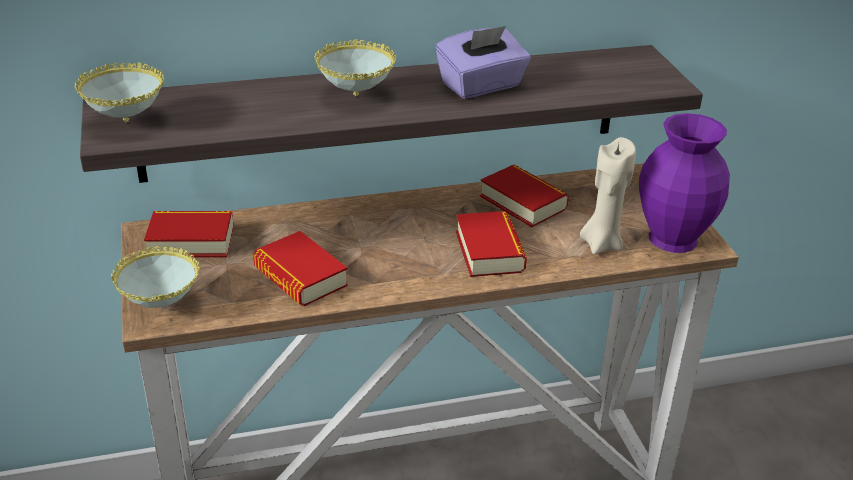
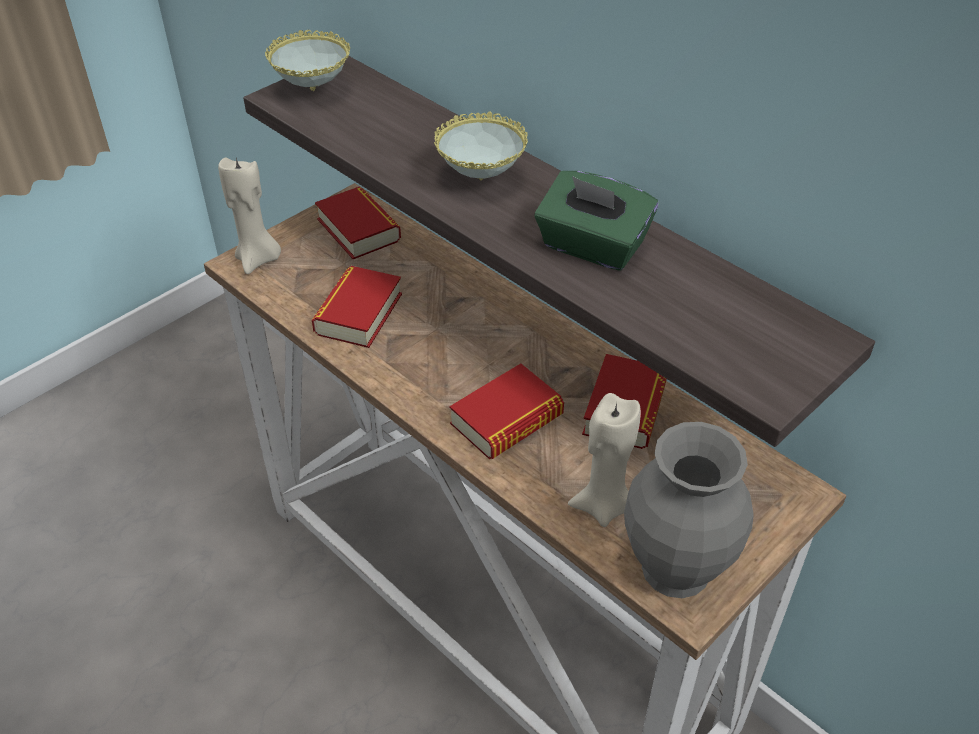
camera: 60 degrees right, 10 degrees up
(161, 307) = (258, 259): bowl -> beige candle
(481, 86) = (592, 247): purple tissue box -> green tissue box
(674, 238) = (678, 570): purple vase -> grey vase

